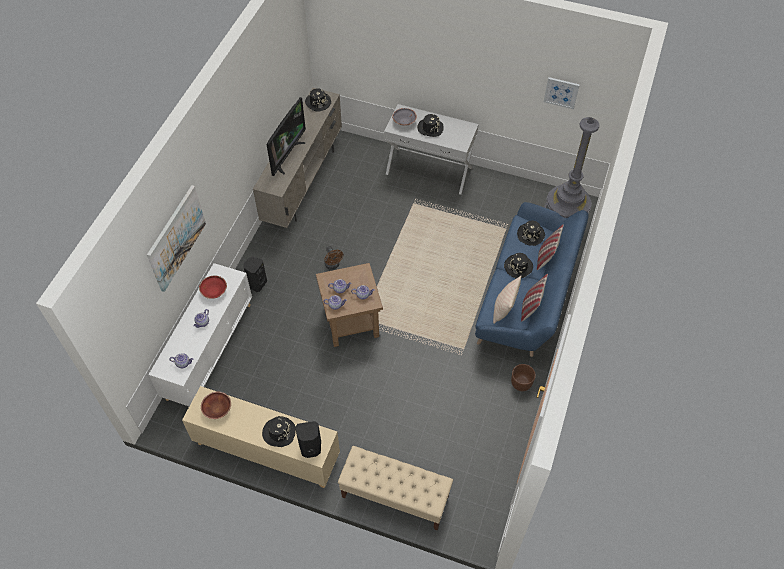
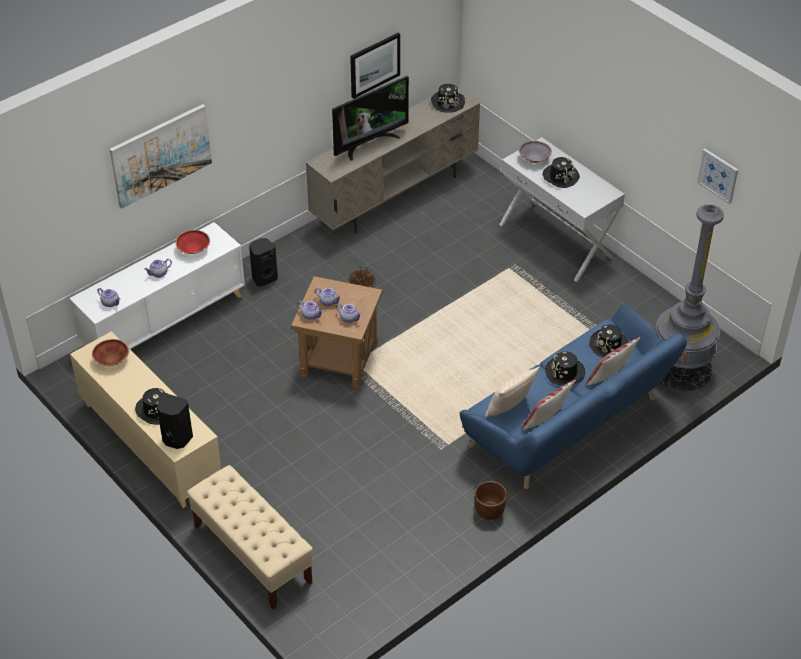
camera: 30 degrees right, 10 degrees down
(272, 97) = (374, 64): none -> picture

